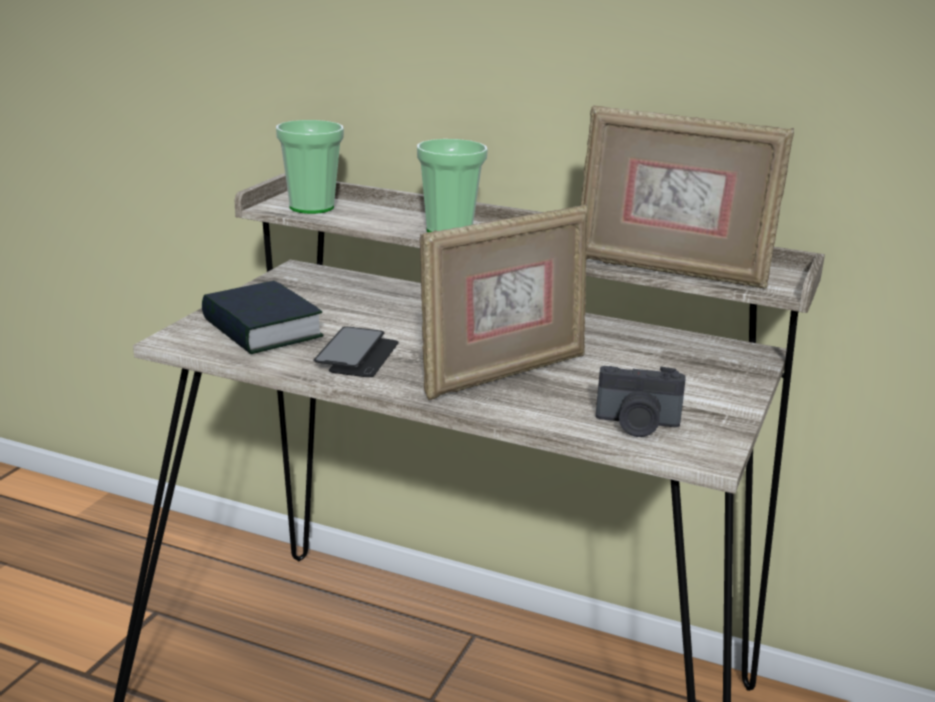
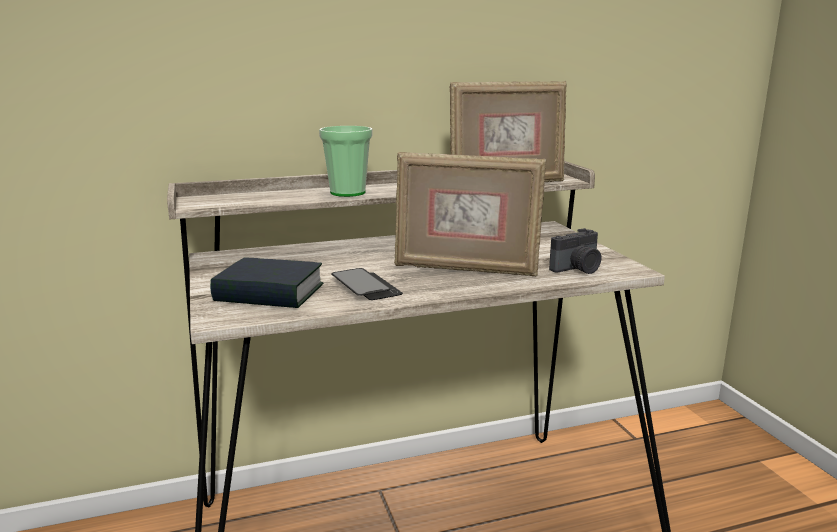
camera: 40 degrees left, 5 degrees down
(311, 207) = (224, 200): cup -> none
(503, 373) = (465, 269): picture frame -> picture frame turned 90 degrees clockwise

